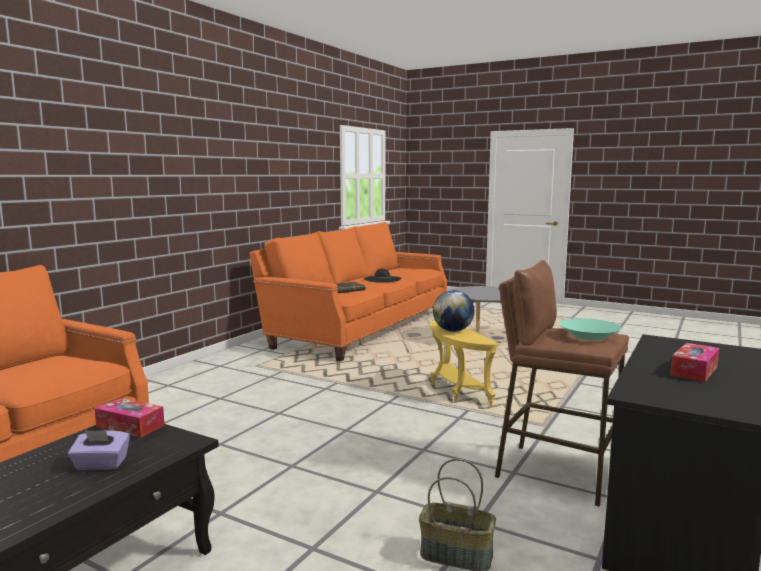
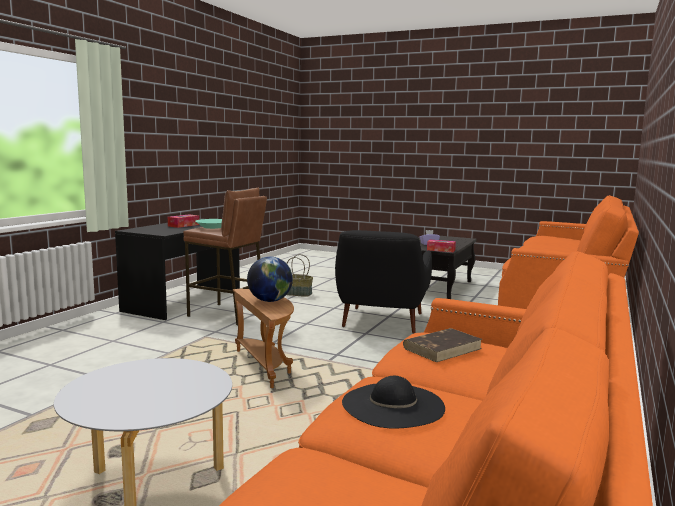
camera: 175 degrees right, 0 degrees up
(311, 452) = (382, 321): none -> black armchair
(455, 391) = (265, 367): yellow side table -> brown side table

